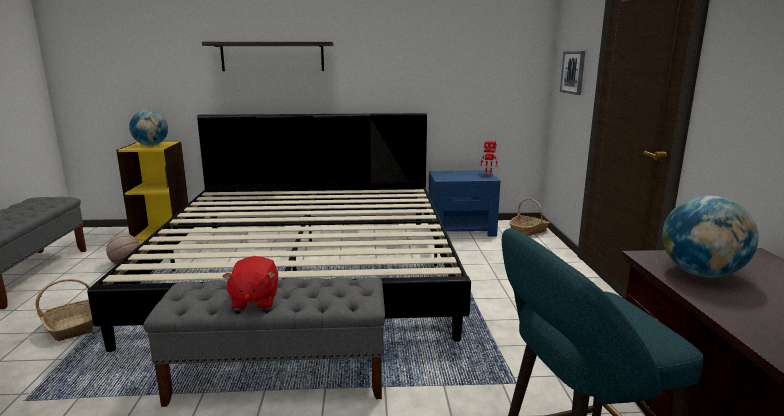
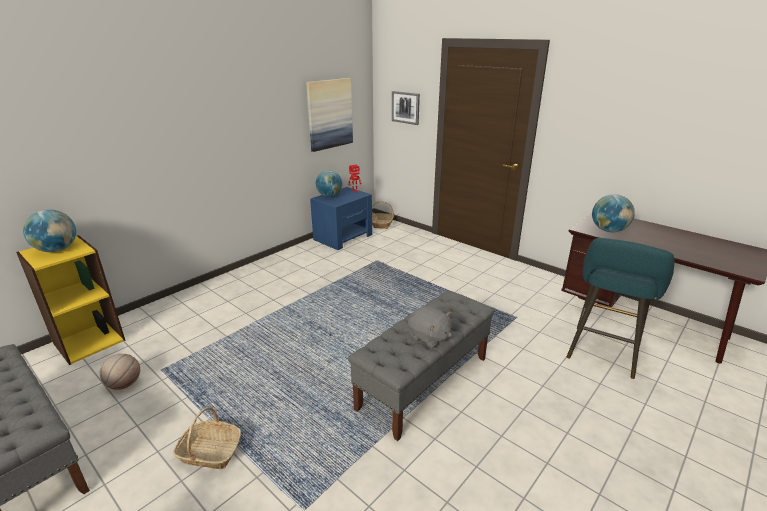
camera: 45 degrees left, 10 degrees up
(254, 301) = (429, 337): red plush toy -> grey plush toy
(272, 56) = (167, 121): shelf -> none
(307, 270) = (301, 311): bed -> none
(451, 173) = (329, 196): none -> globe
(474, 75) = (329, 114): none -> picture

